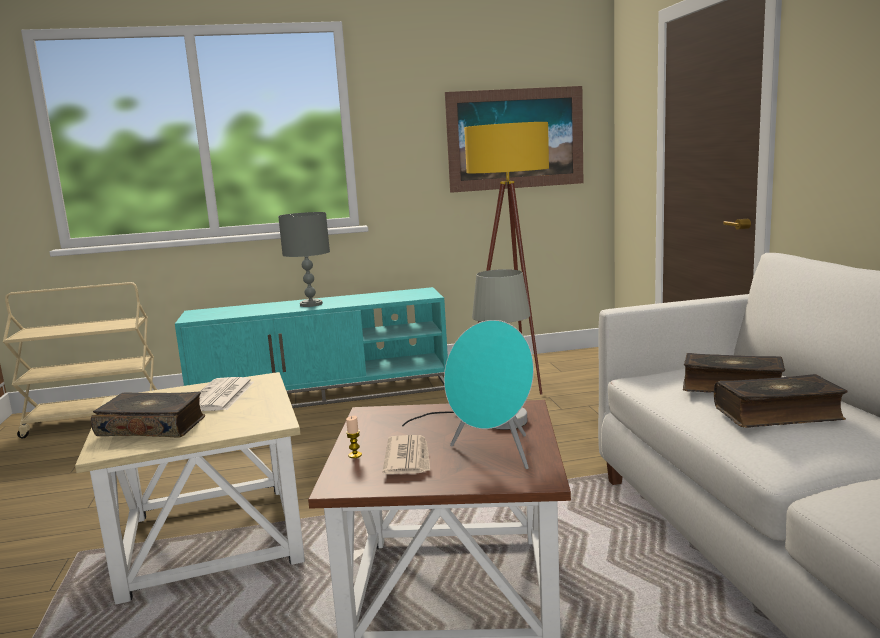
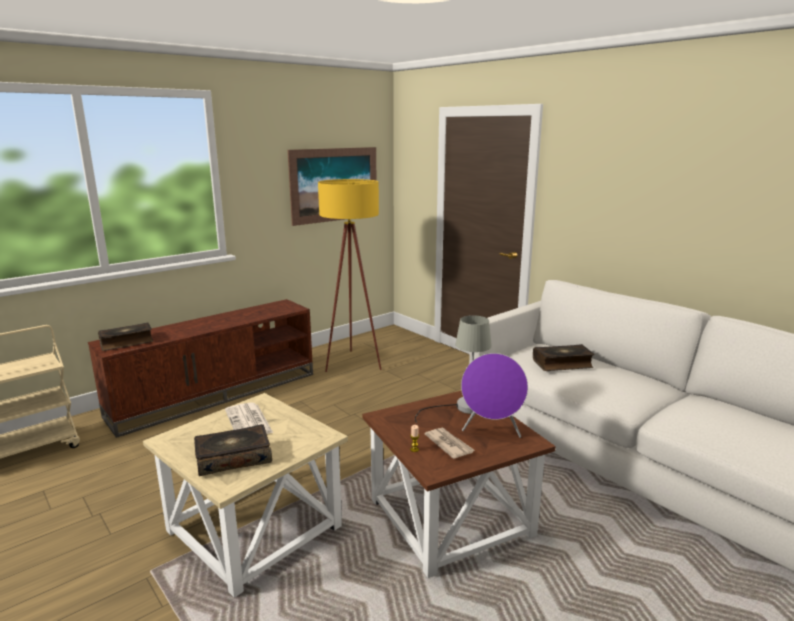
camera: 30 degrees left, 5 degrees up
(311, 304) = (207, 324): grey table lamp -> none
(324, 394) = (216, 393): turquoise tv stand -> brown tv stand
(494, 453) = (491, 431): turquoise speaker -> purple speaker
(778, 414) = (602, 379): book -> book (126, 342)

